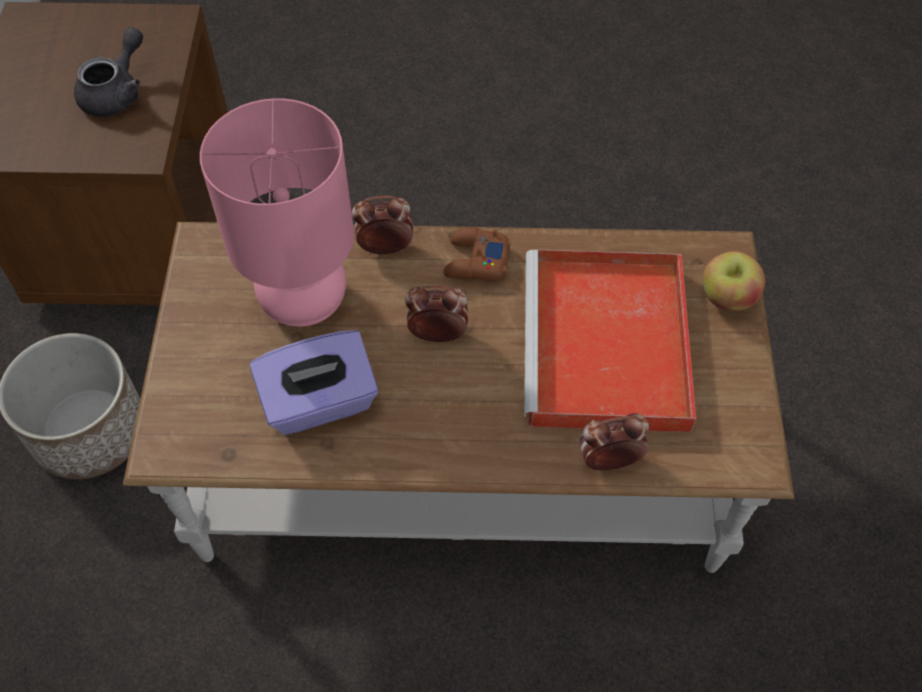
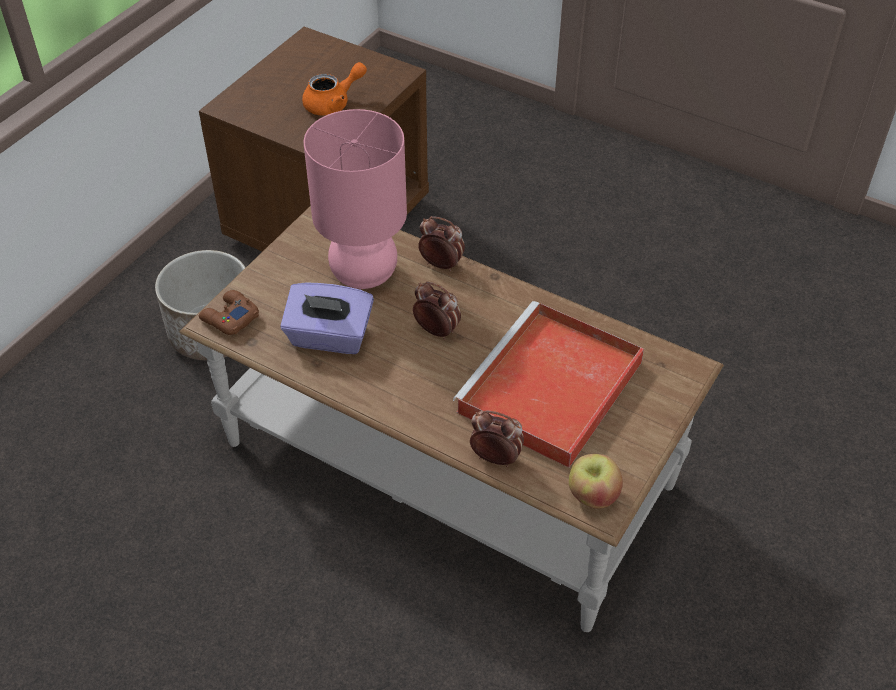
camera: 30 degrees right, 10 degrees down
(117, 92) = (333, 103): grey teapot -> orange teapot
(476, 261) = (497, 298): brown game controller -> brown game controller (229, 318)
(727, 298) = (665, 397): apple -> apple (592, 496)

